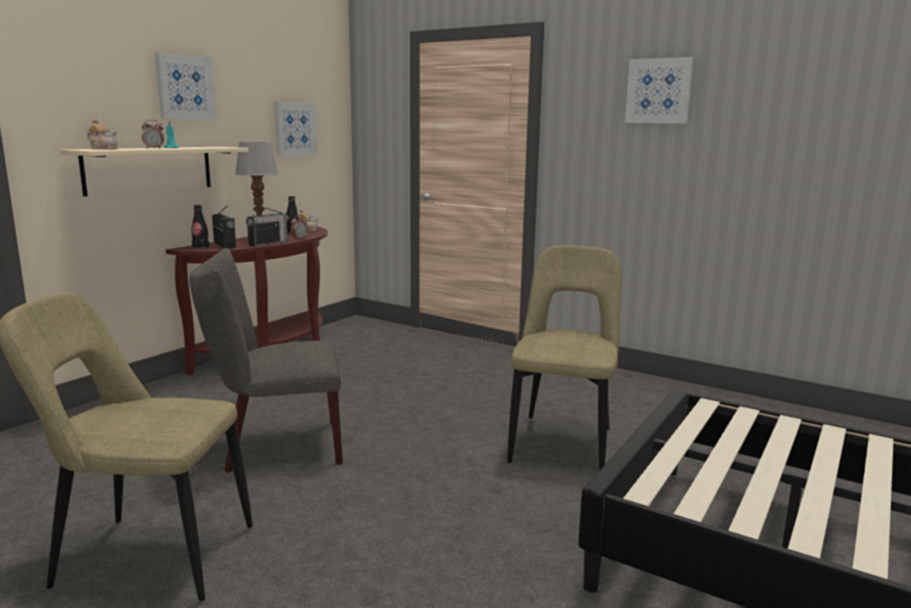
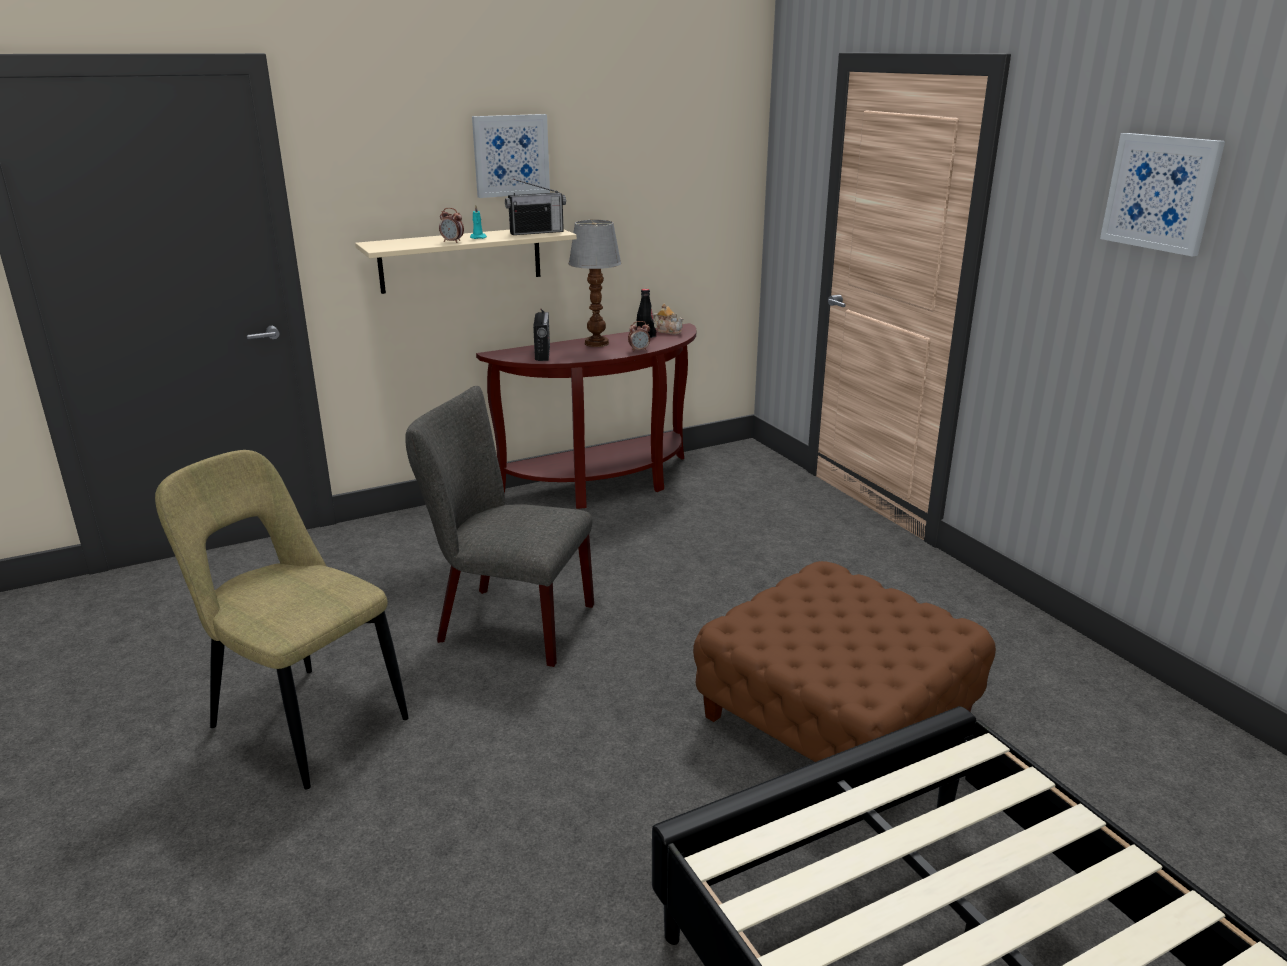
camera: 30 degrees right, 10 degrees up
(104, 149) = (398, 243): teapot -> none
(201, 247) = (513, 355): black bottle -> none
(268, 243) = (593, 356): radio -> radio (536, 232)
(295, 129) = (670, 194): picture -> none
(563, 442) = (837, 717): beige chair -> brown ottoman

